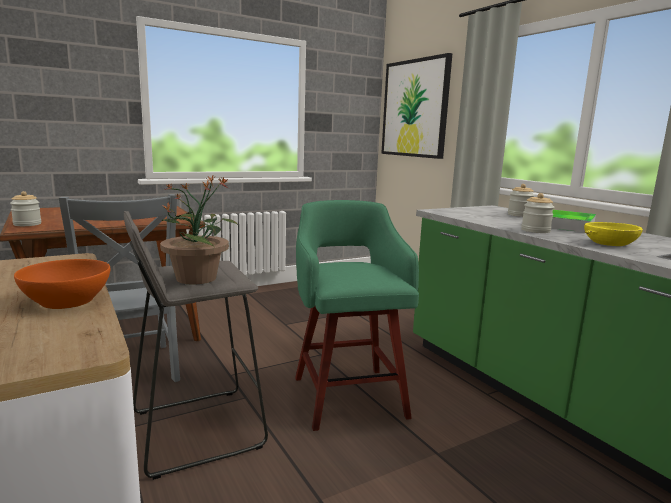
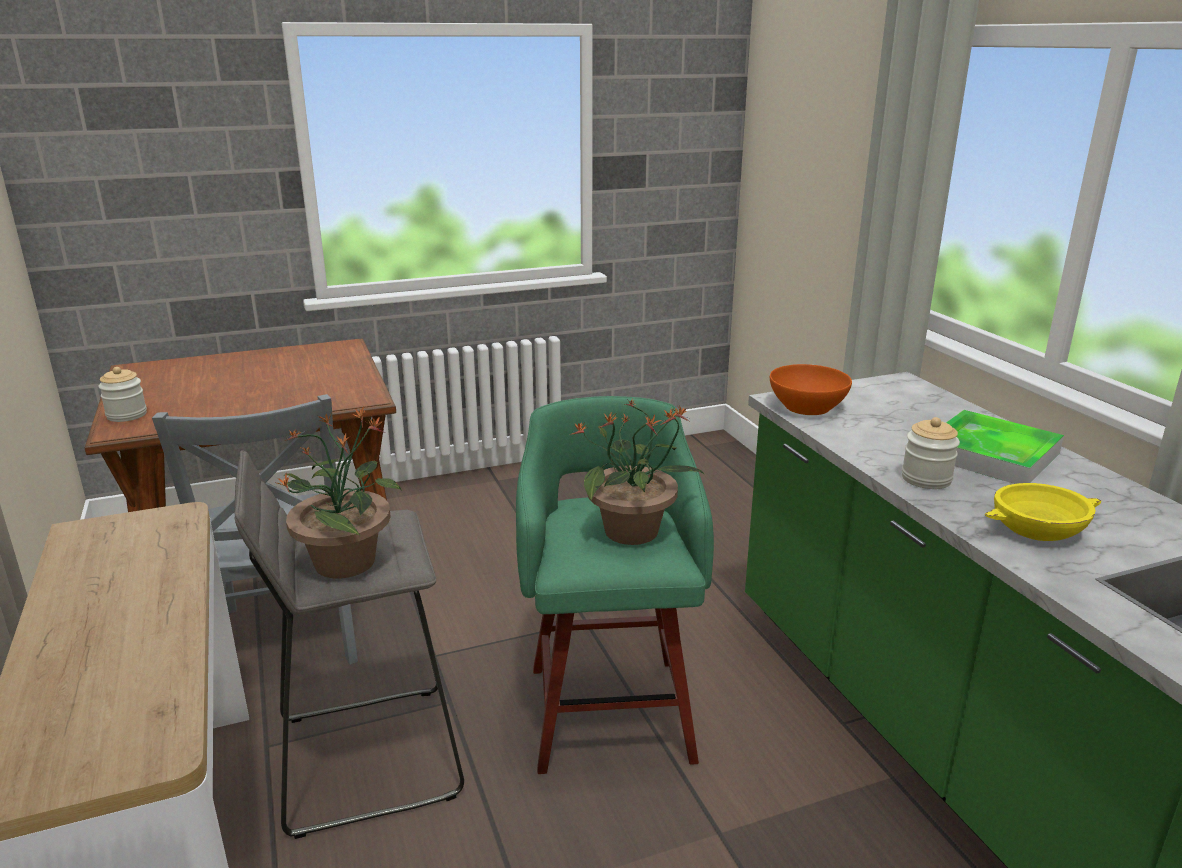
camera: 10 degrees right, 10 degrees up
(67, 301) = (148, 631): orange bowl -> orange bowl (807, 407)
(369, 270) = (633, 531): none -> potted plant
(415, 108) = (799, 148): picture -> none
(519, 215) = (934, 414): jar -> none

